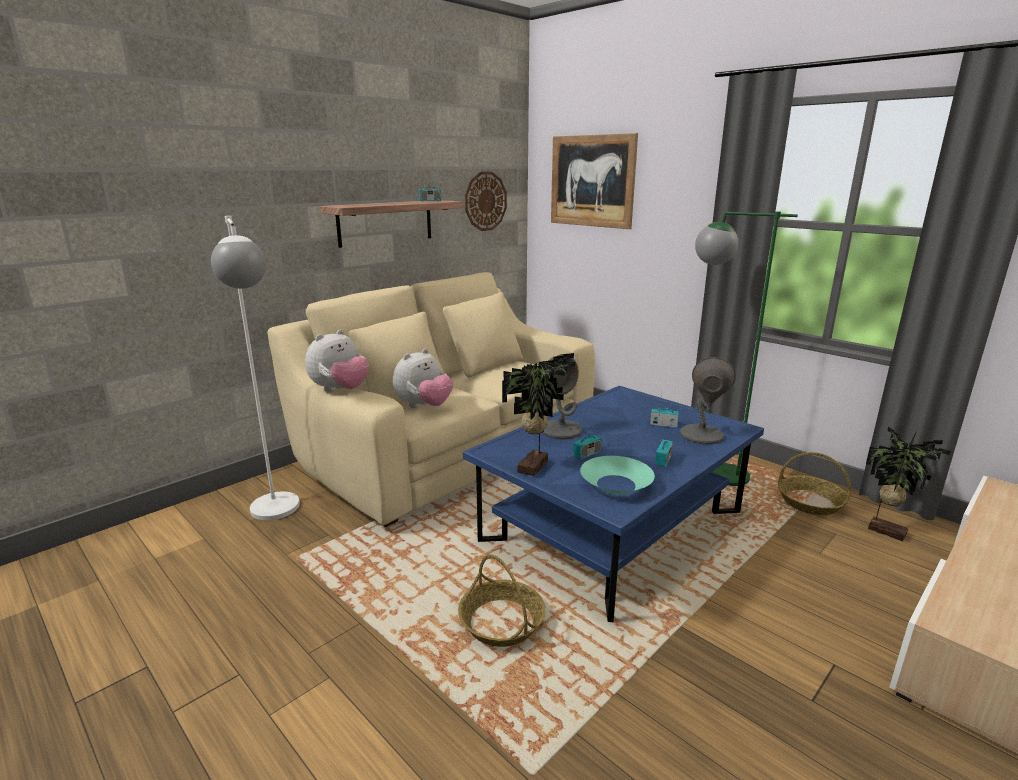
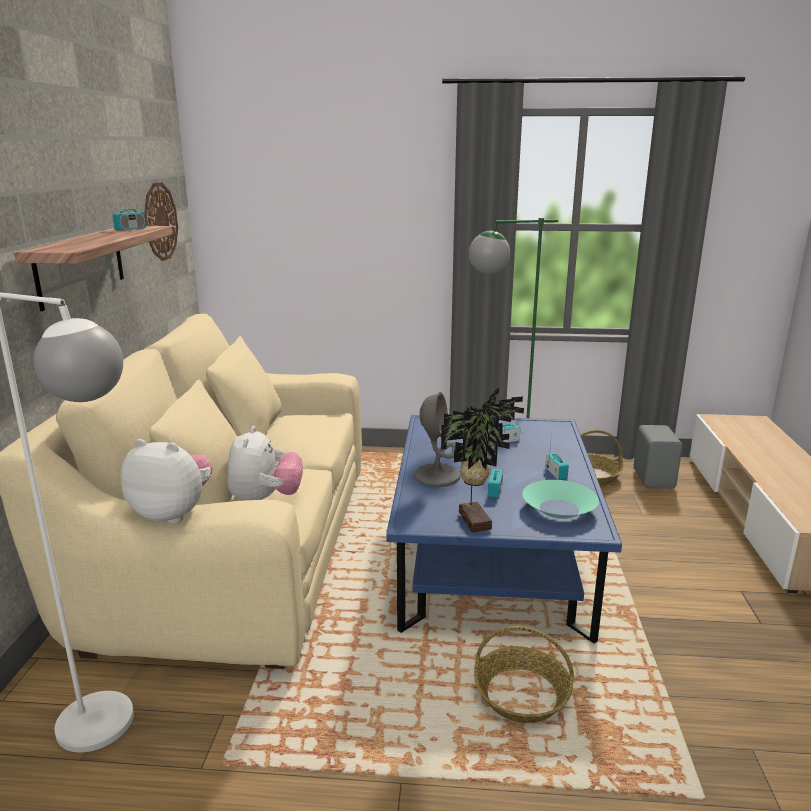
camera: 40 degrees left, 0 degrees up
(340, 390) = (173, 513): plush toy -> plush toy turned 75 degrees counterclockwise
(592, 181) = (288, 190): picture -> none
(701, 435) = (545, 441): grey table lamp -> none
(886, 530) = (654, 478): potted plant -> grey speaker

